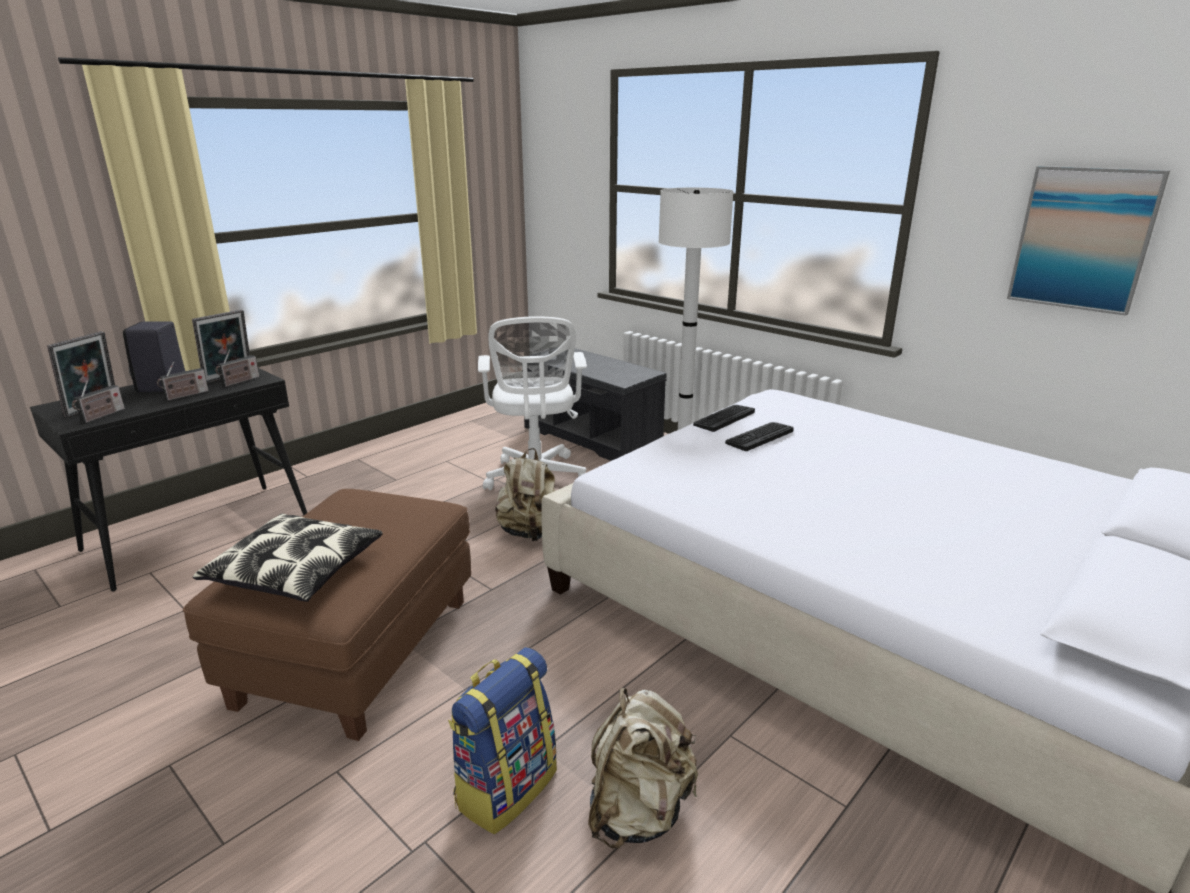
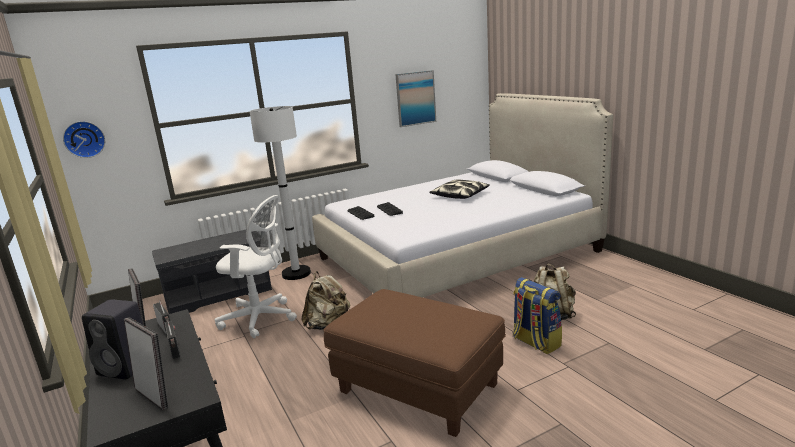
camera: 70 degrees left, 5 degrees down
(101, 416) = (187, 386): radio -> none
(296, 571) = (445, 325): pillow -> pillow (460, 195)
(551, 187) = (84, 139): none -> wall clock

